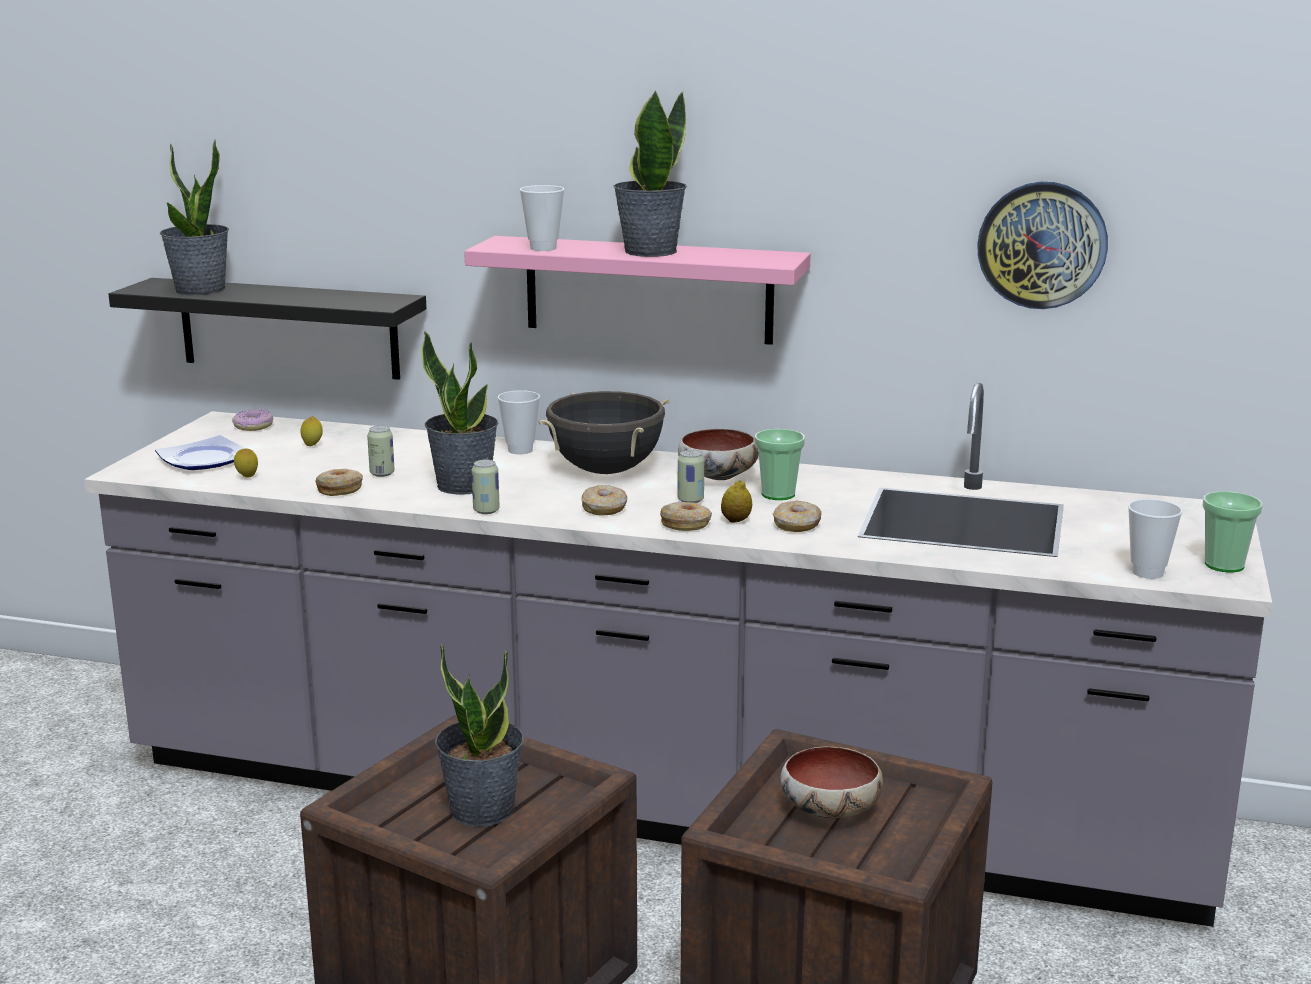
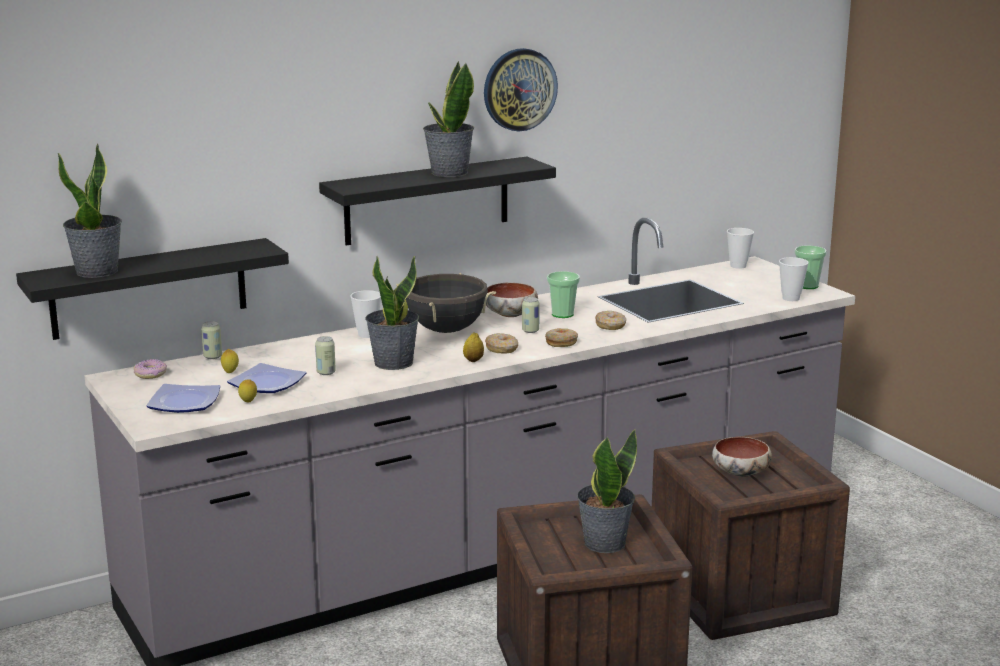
camera: 45 degrees left, 0 degrees up
(310, 466) = (267, 383): none -> plate
(339, 489) = (328, 389): donut -> none
(486, 510) = (445, 371): can -> can (212, 356)
(543, 248) = (384, 183): cup -> cup (738, 266)
(648, 289) = (427, 200): pink shelf -> black shelf
(736, 520) = (578, 333): lemon -> lemon (473, 360)
(1042, 245) = (649, 128): wall clock -> wall clock (519, 89)

